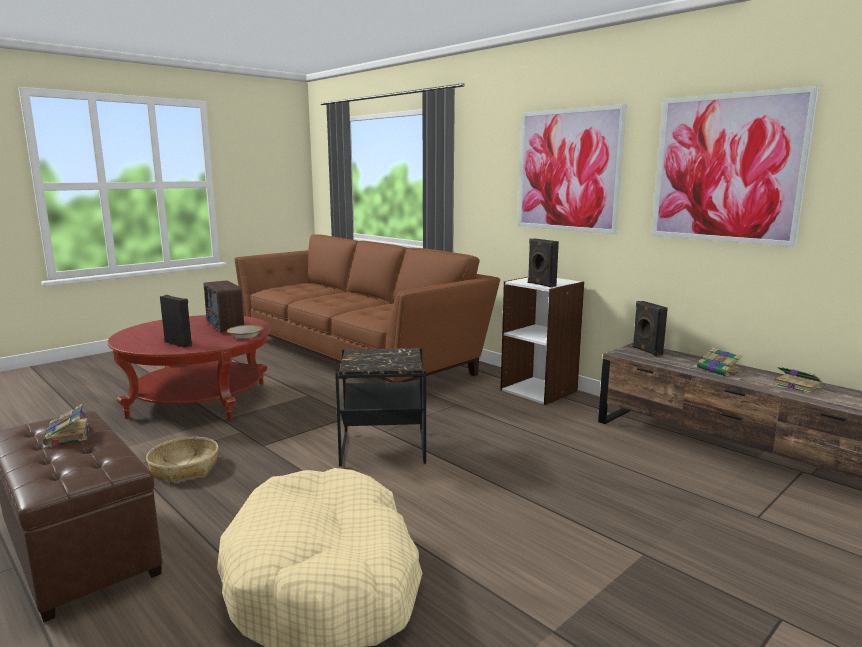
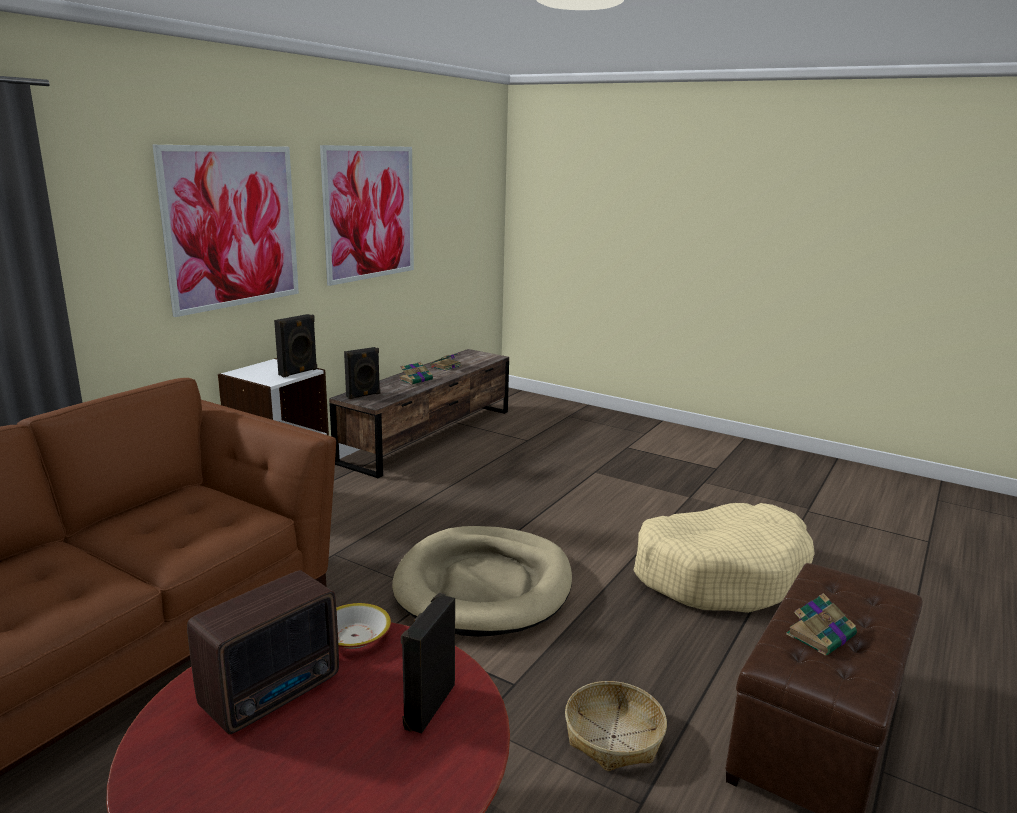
camera: 105 degrees left, 5 degrees up
(384, 448) = (484, 586): black side table -> beige dog bed

